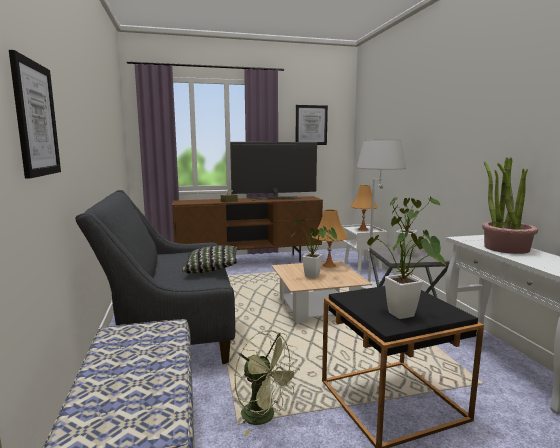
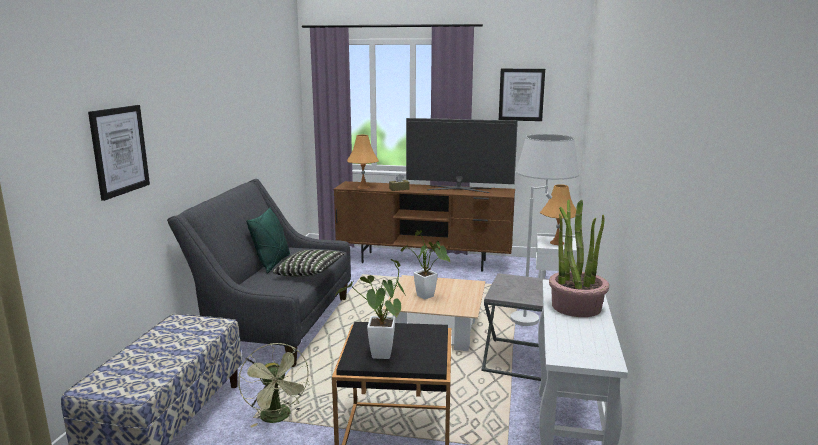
camera: 25 degrees right, 5 degrees up
(162, 267) = (272, 263): none -> green pillow
(329, 265) = (462, 285): orange table lamp -> orange table lamp (363, 187)
(406, 252) = (527, 288): potted plant -> none

